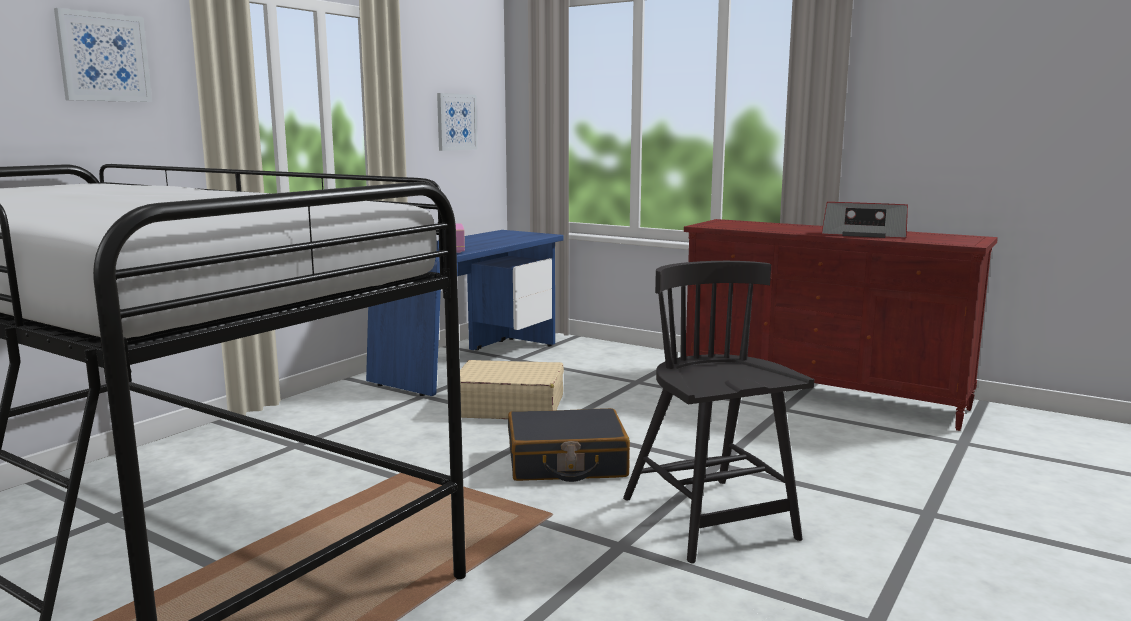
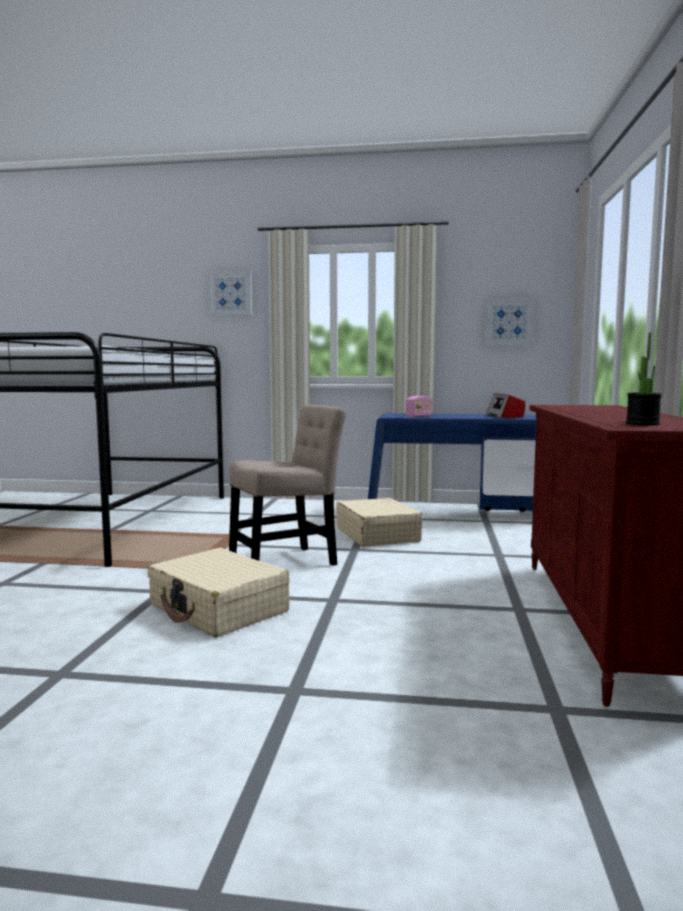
camera: 65 degrees right, 5 degrees down
(566, 463) = (287, 561): black suitcase -> beige chair
(710, 519) = (218, 609): black chair -> beige suitcase
(864, 234) = (610, 416): radio -> radio (505, 416)
(940, 239) = (642, 424): none -> potted plant

